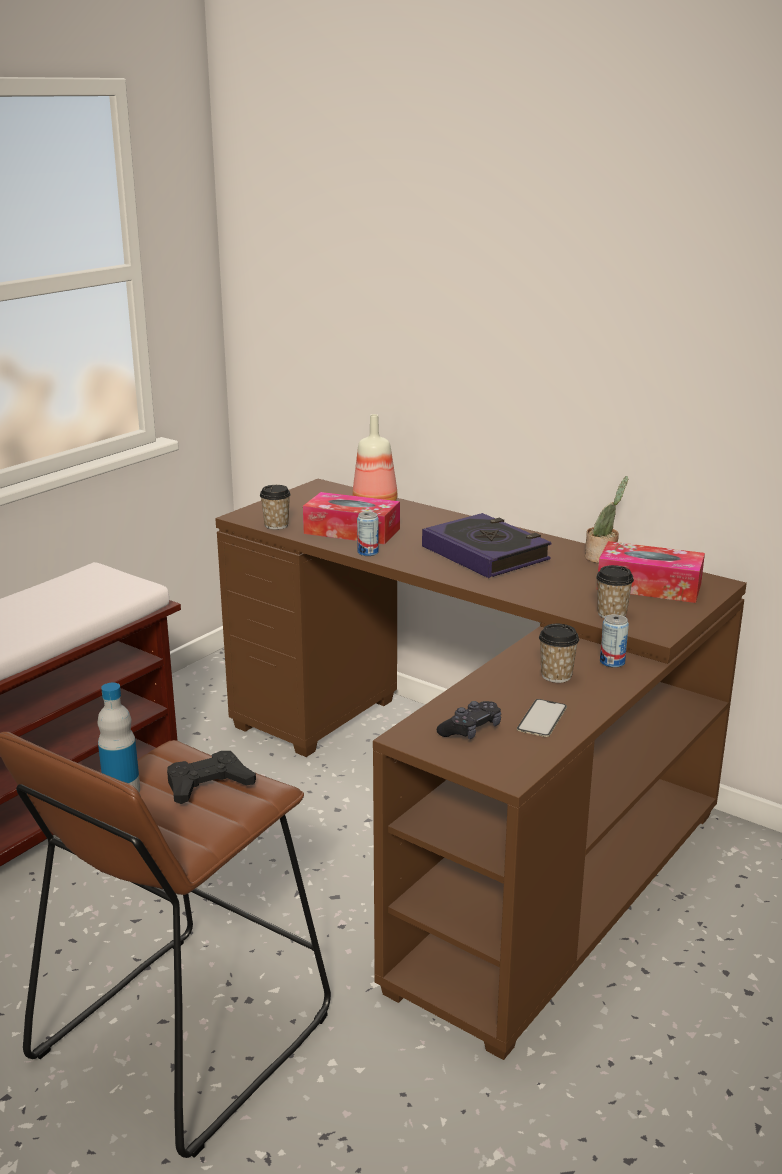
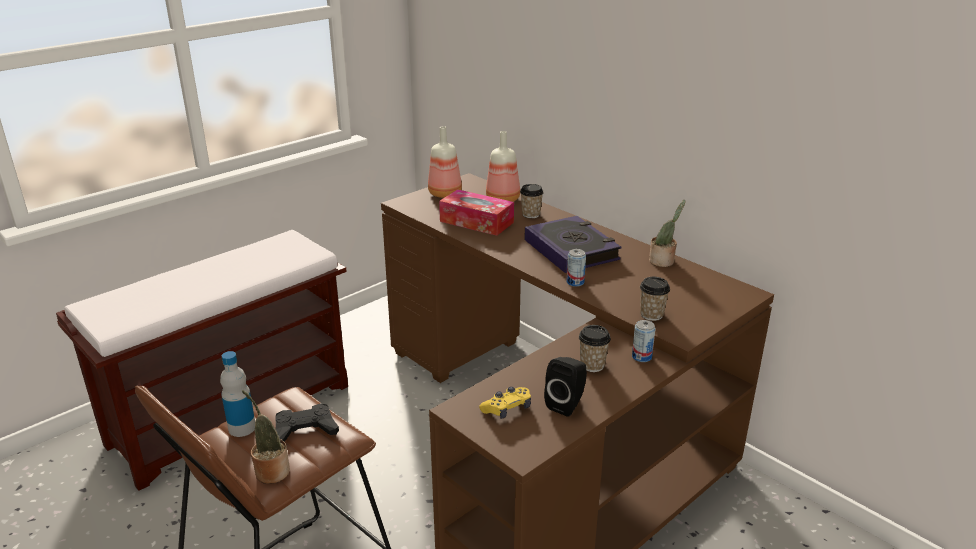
camera: 10 degrees right, 5 degrees up
(181, 834) = (270, 471): none -> potted plant
(276, 525) = (422, 212): cup -> cup (531, 214)
(296, 502) = (445, 193): none -> bottle
(368, 552) = (481, 242): can -> can (575, 282)
(471, 730) = (507, 409): black game controller -> yellow game controller
(542, 718) = (567, 404): phone -> black speaker
(649, 586) = (691, 291): tissue box -> none

